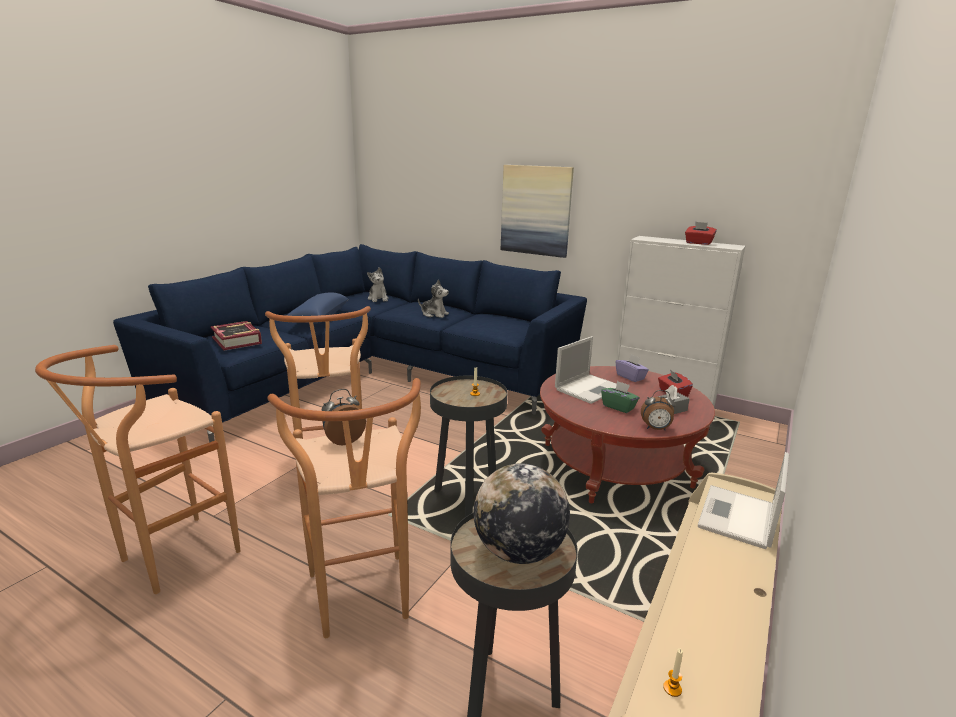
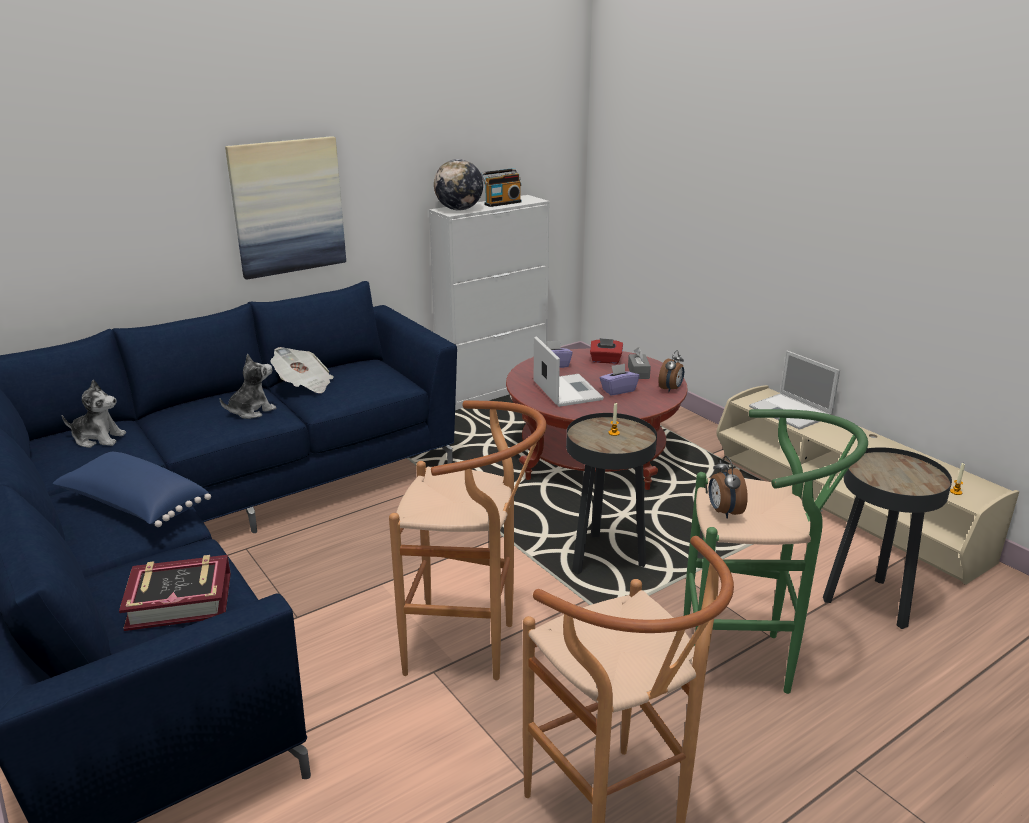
camera: 65 degrees left, 5 degrees up
(362, 603) = (747, 660): brown stool -> green stool
(478, 316) = (304, 384): none -> newspaper
(518, 551) = (902, 473): globe -> globe (459, 209)
(618, 407) = (618, 390): green tissue box -> purple tissue box
(698, 243) = (501, 203): red tissue box -> radio

